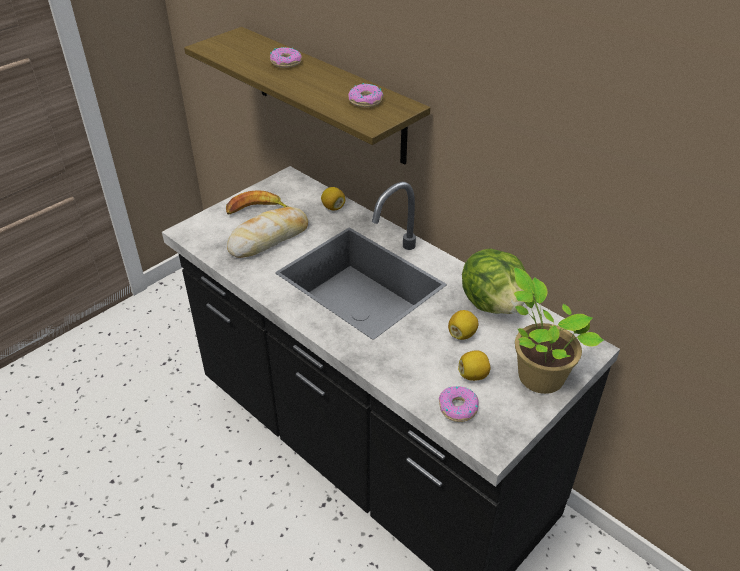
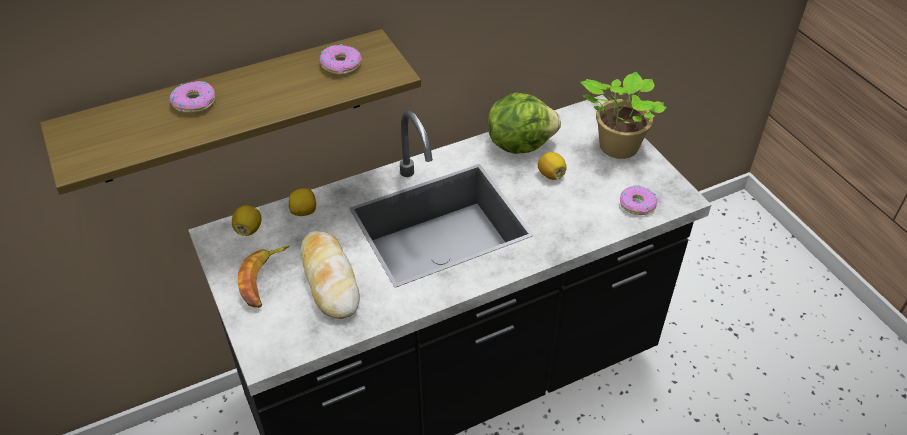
camera: 70 degrees left, 5 degrees up
(473, 375) = (603, 183): lemon -> lemon (248, 229)

